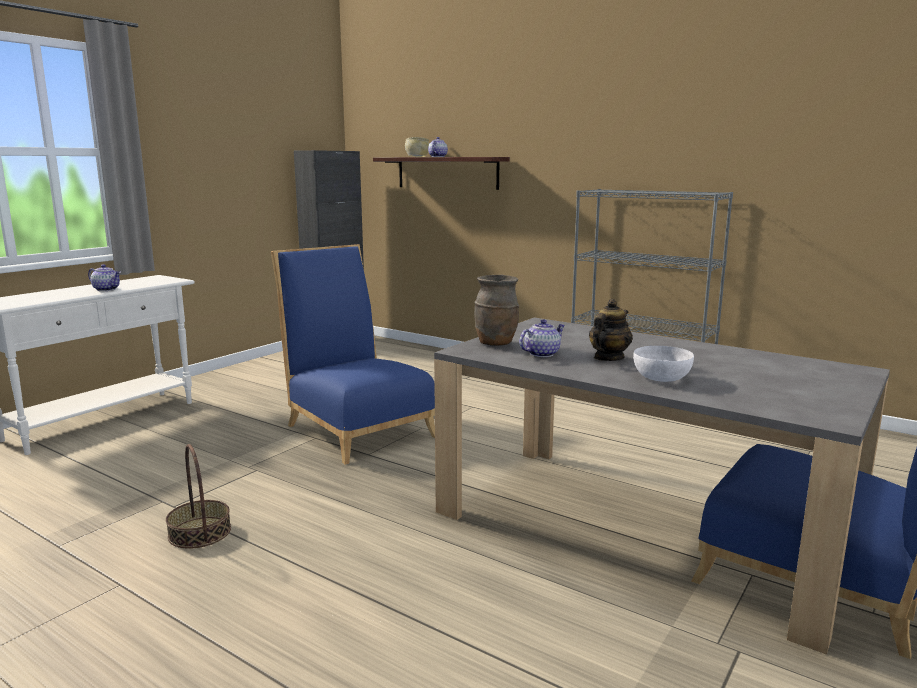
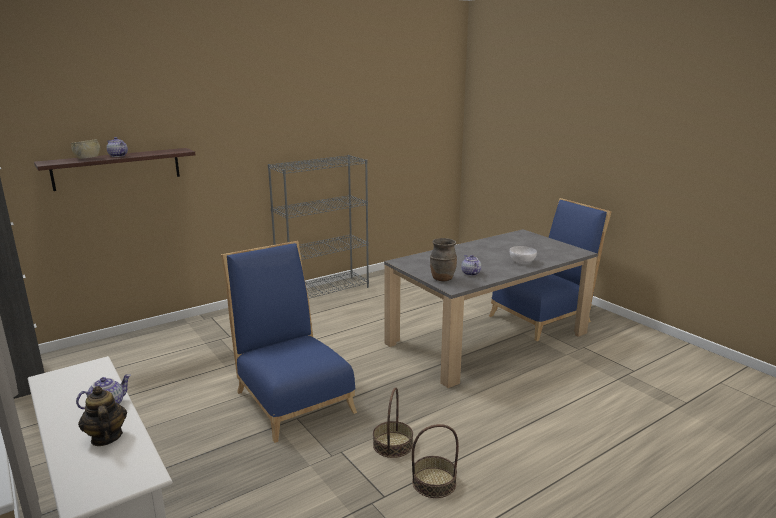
camera: 70 degrees left, 5 degrees up
(276, 495) = (393, 445): none -> basket
(356, 428) = (291, 397): blue chair -> blue chair turned 75 degrees clockwise
(608, 358) = (485, 263): teapot -> teapot (106, 437)

